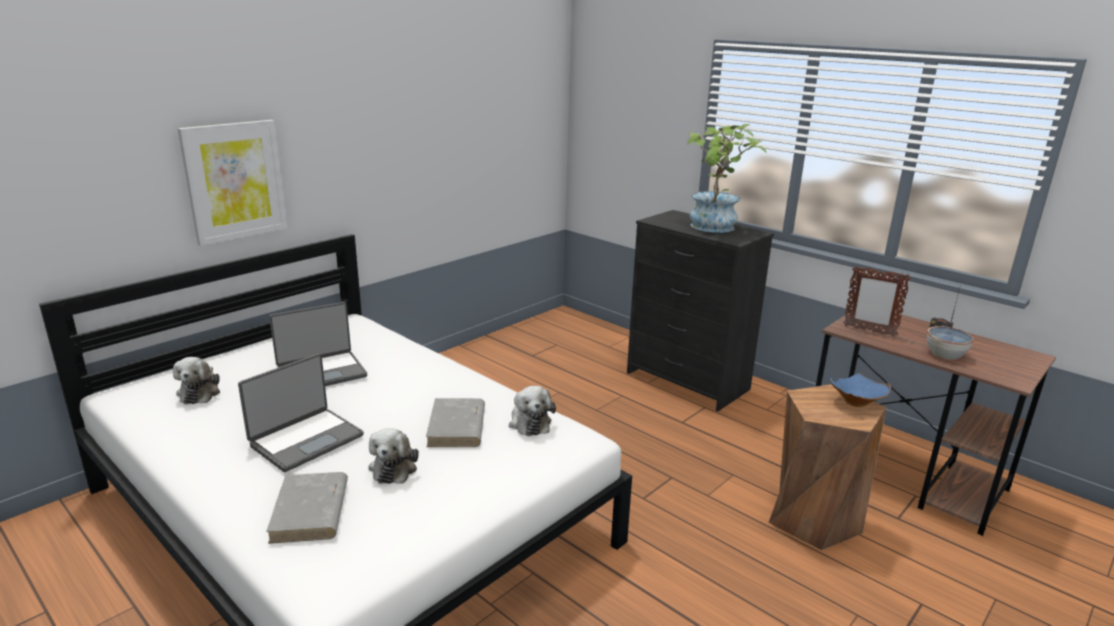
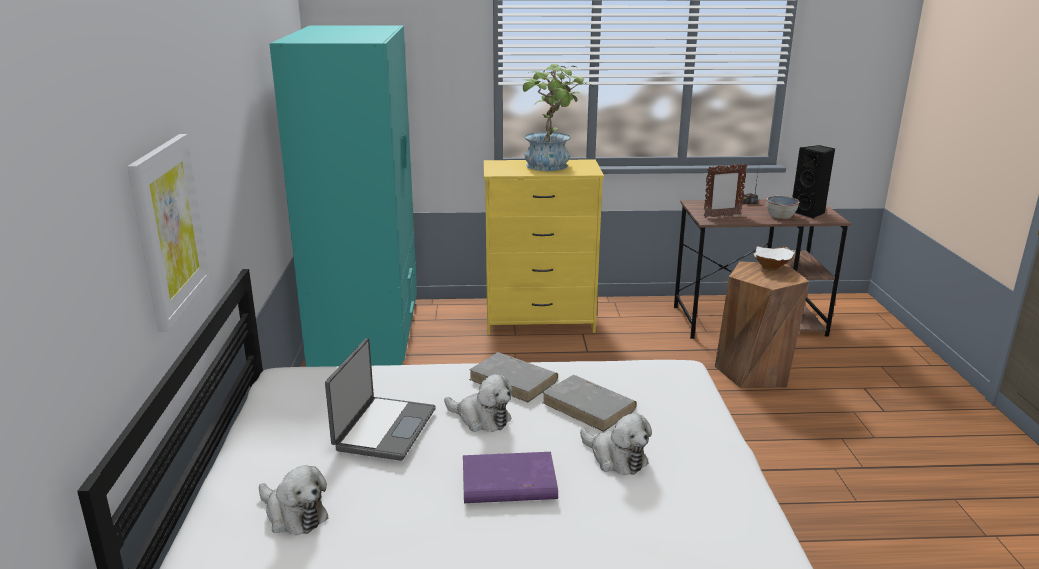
camera: 45 degrees left, 0 degrees up
(306, 440) = (507, 484): laptop -> purple book
(310, 512) = (641, 523): grey book -> grey book (514, 380)
(529, 422) = (626, 375): plush toy -> plush toy (481, 418)
(548, 336) = (368, 333): none -> turquoise wardrobe
(687, 381) = (539, 321): black dresser -> yellow dresser
(857, 403) = (772, 267): blue bowl -> white bowl
(996, 364) = (809, 213): none -> black speaker

